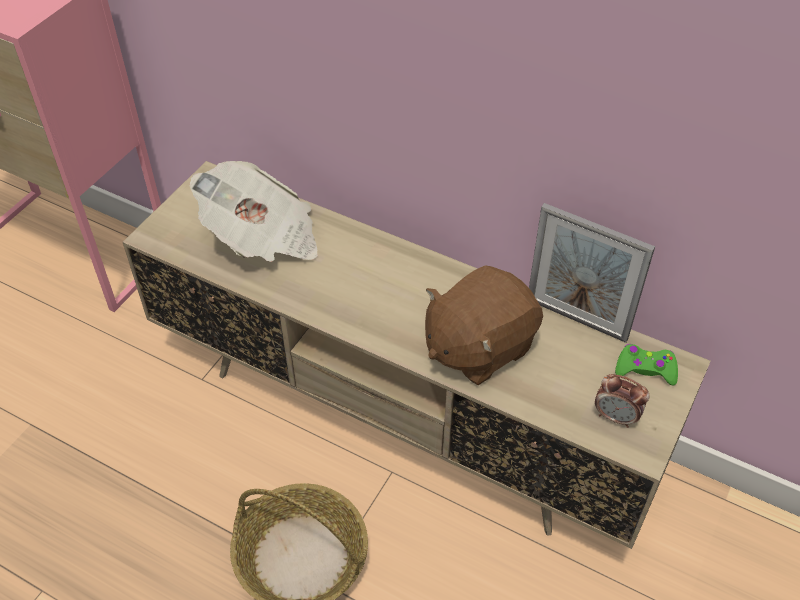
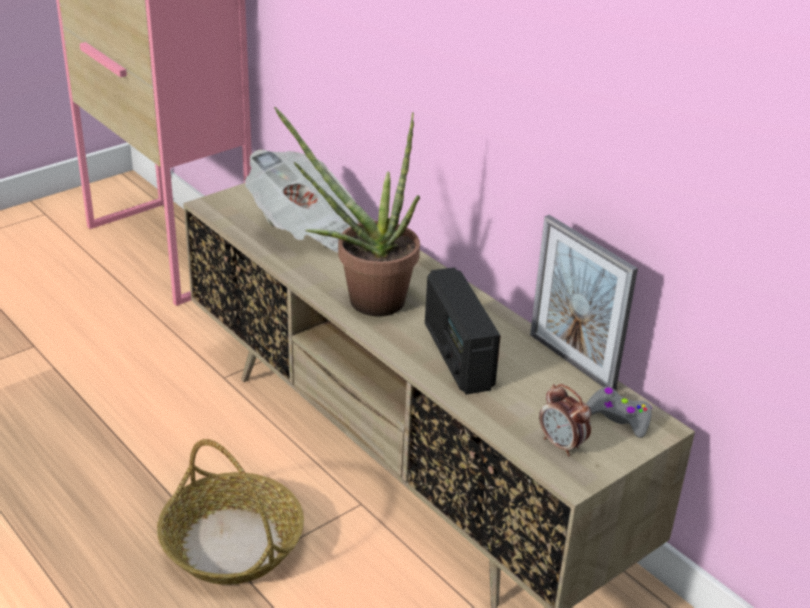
camera: 20 degrees right, 15 degrees down
(361, 308) = (364, 300): none -> potted plant
(478, 346) = (457, 356): brown plush toy -> radio
(645, 369) = (618, 418): green game controller -> grey game controller

